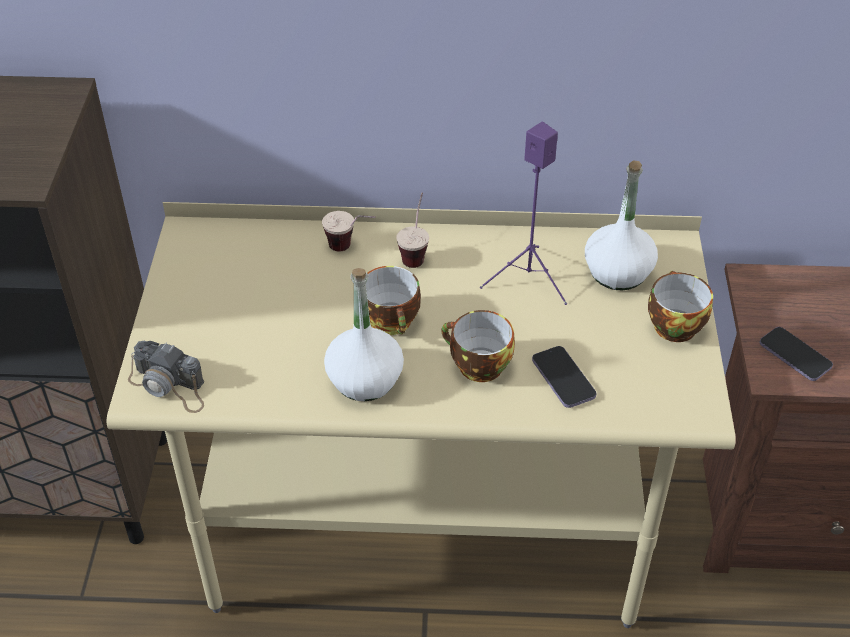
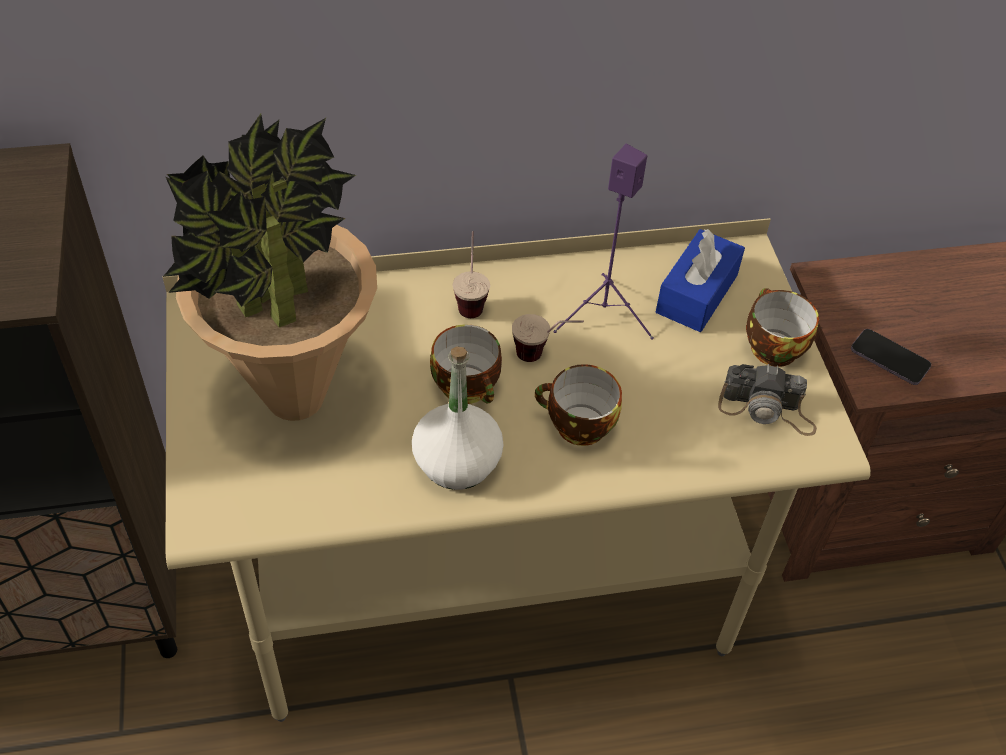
camera: 15 degrees left, 5 degrees up
(170, 386) = (232, 506): camera -> camera (767, 410)
(244, 312) = (294, 399): none -> potted plant
(351, 249) = (396, 304): cup -> cup (544, 356)
(563, 379) = (674, 427): phone -> none
(618, 273) = (697, 294): white bottle -> blue tissue box

